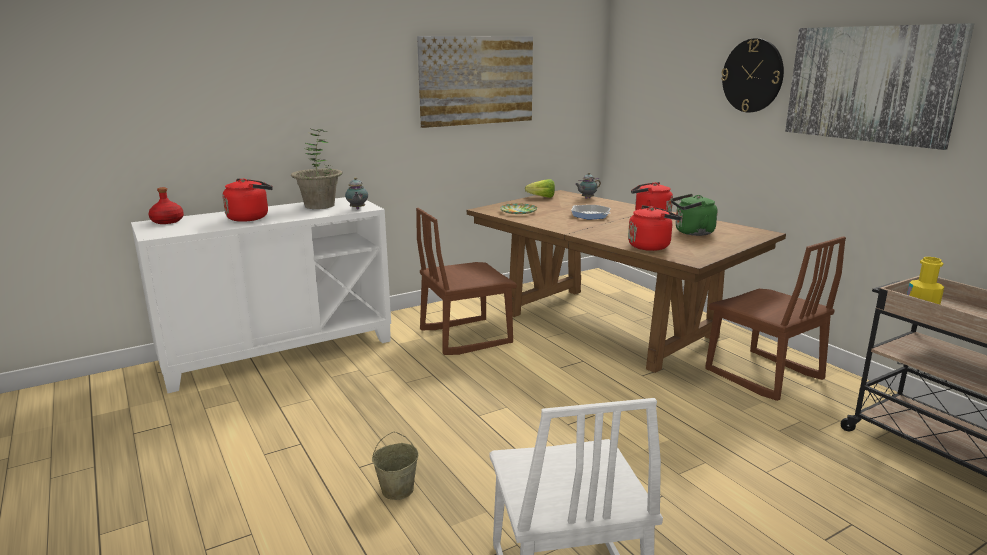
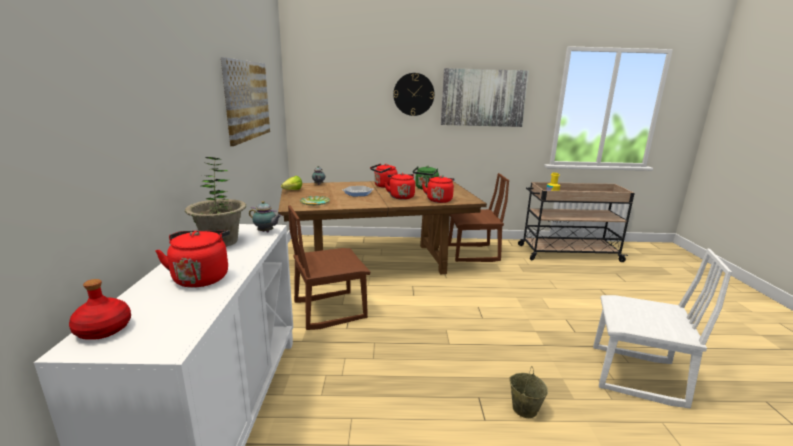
camera: 60 degrees left, 0 degrees up
(465, 337) = (329, 310): brown chair -> brown chair turned 60 degrees clockwise
(621, 230) = (401, 196): none -> red kettle

